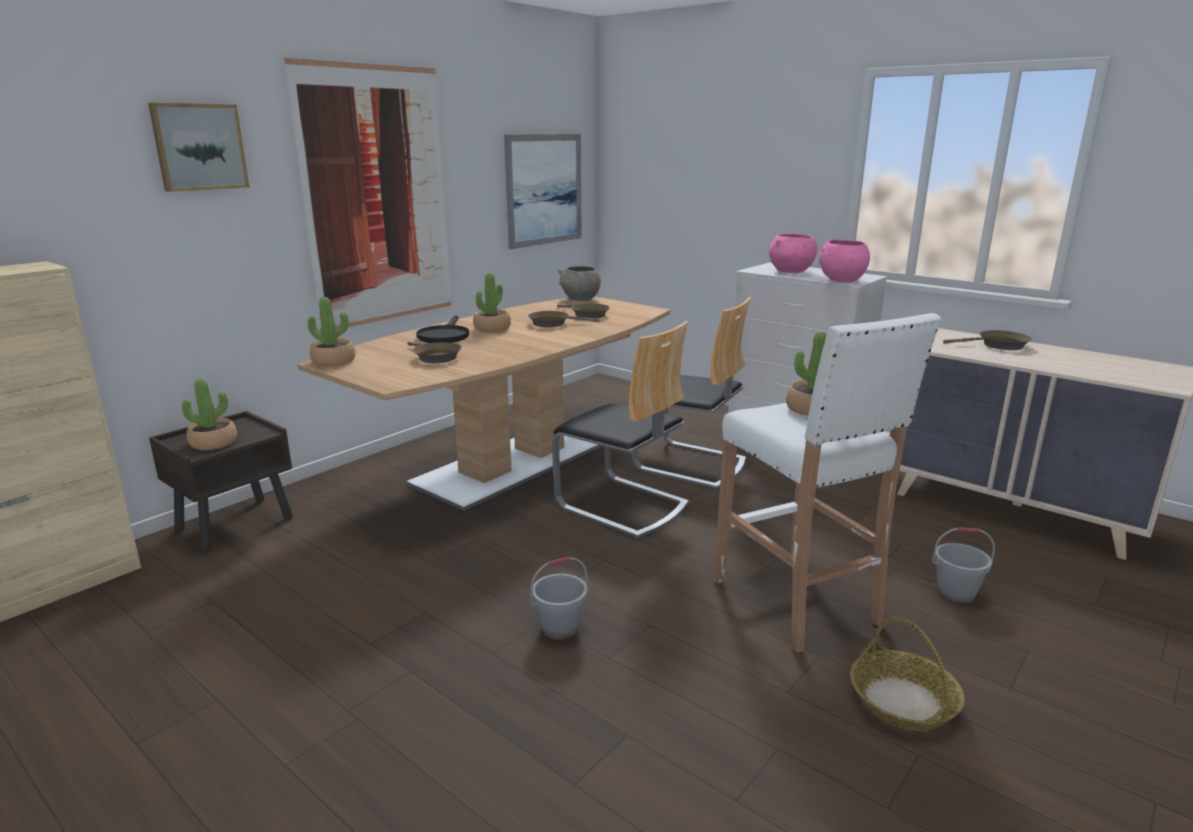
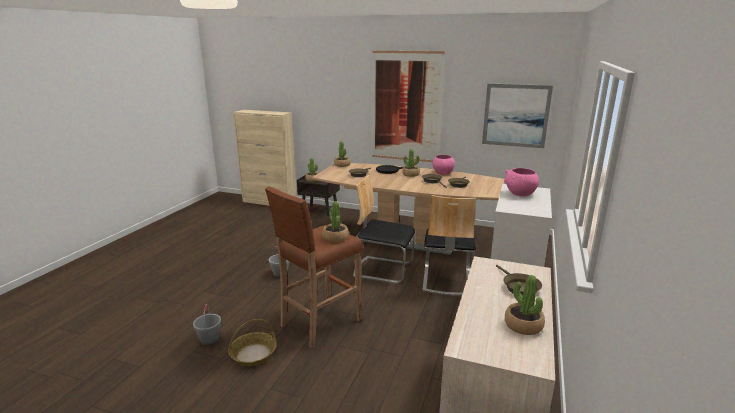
camera: 70 degrees right, 0 degrees up
(199, 147) = (338, 82): picture -> none
(580, 299) = (490, 179): grey bowl -> none
(622, 505) = (383, 269): chair -> chair turned 90 degrees clockwise
(797, 603) = (319, 323): white stool -> brown stool
(841, 280) = (509, 206): pink bowl -> pink bowl (442, 173)
(956, 593) = (352, 374): grey bucket -> grey bucket (210, 340)
(1095, 359) = (523, 325): none -> potted plant

